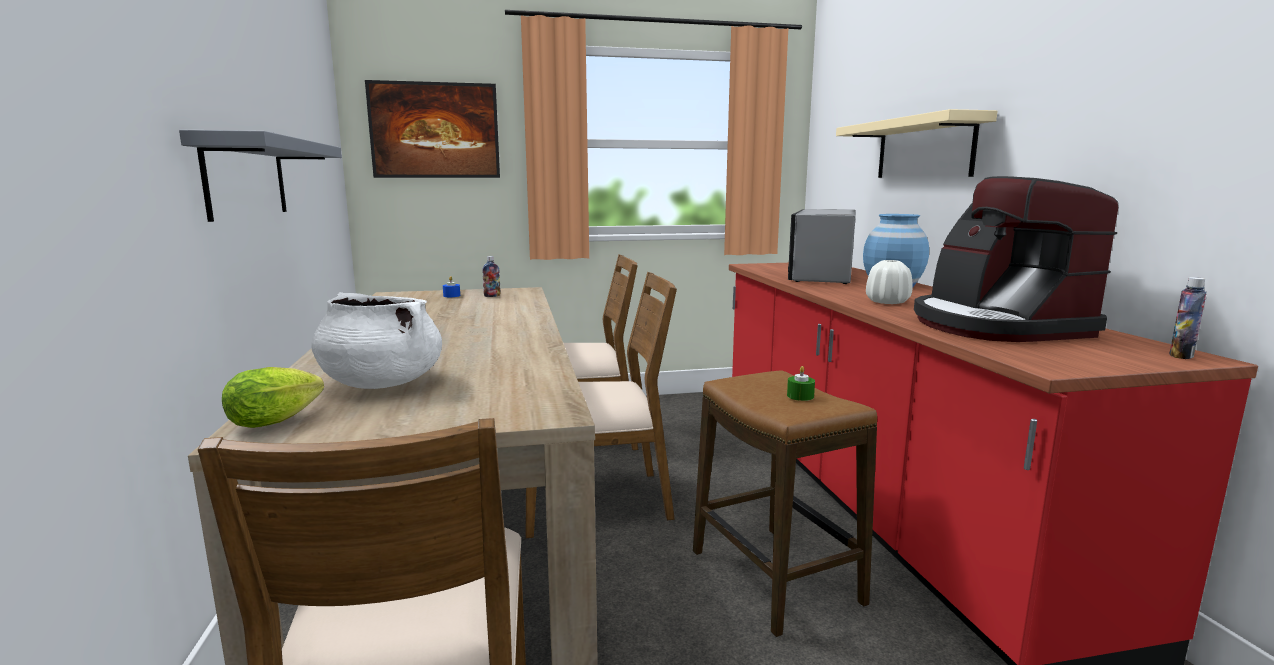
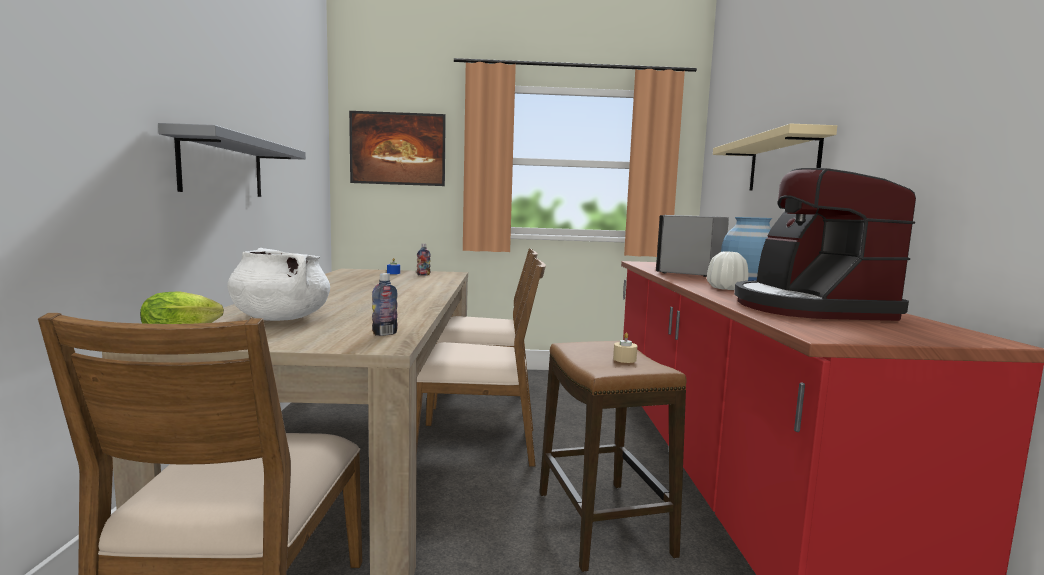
camera: 10 degrees right, 5 degrees down
(800, 396) = (624, 359): green candle -> beige candle
(1181, 356) = (971, 338): bottle -> bottle (385, 334)

